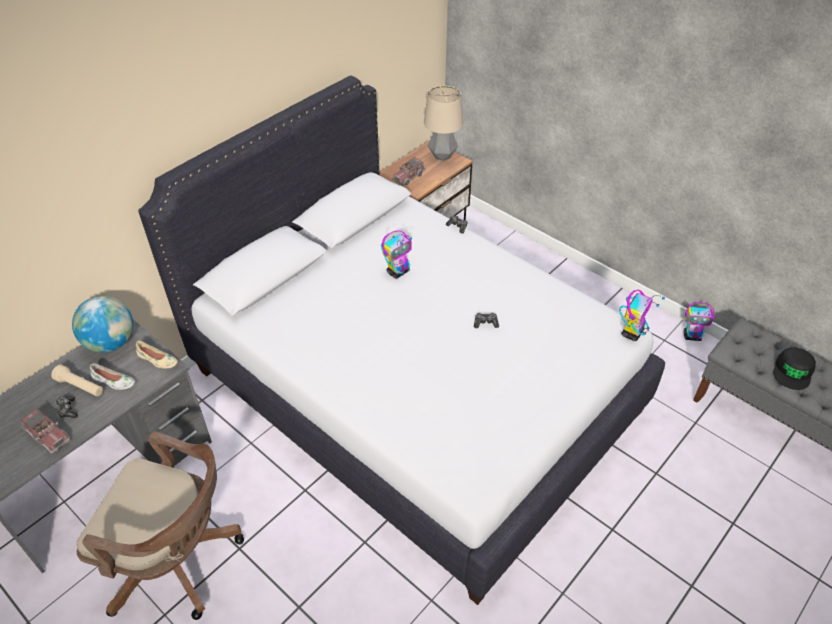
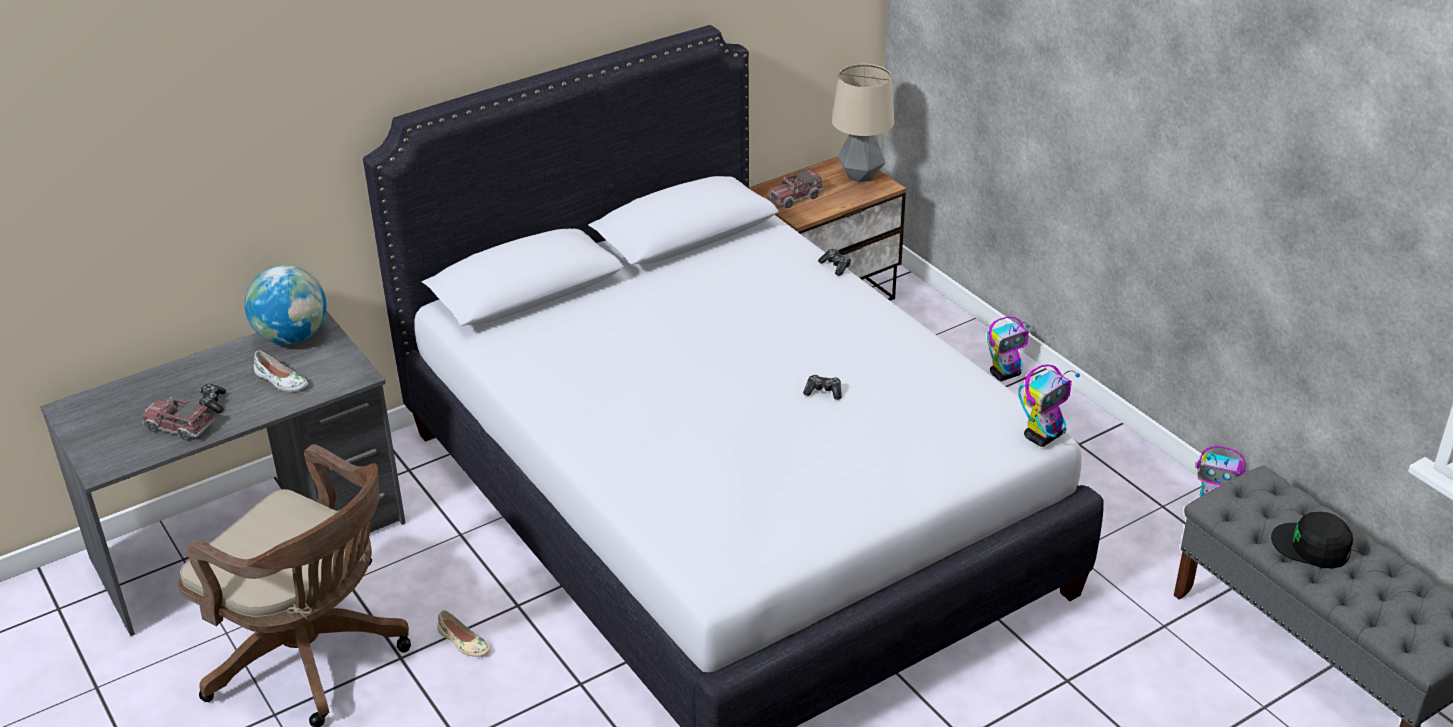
camera: 15 degrees right, 10 degrees down
(48, 436) = (179, 427): toy truck -> toy truck turned 150 degrees clockwise
(80, 386) = (237, 380): beige flashlight -> none
(157, 360) = (346, 365): beige shoe -> beige shoe (463, 642)
(398, 272) = (721, 311): toy robot -> toy robot (1005, 374)
(793, 371) = (1312, 546): black cap -> black cap turned 75 degrees clockwise

